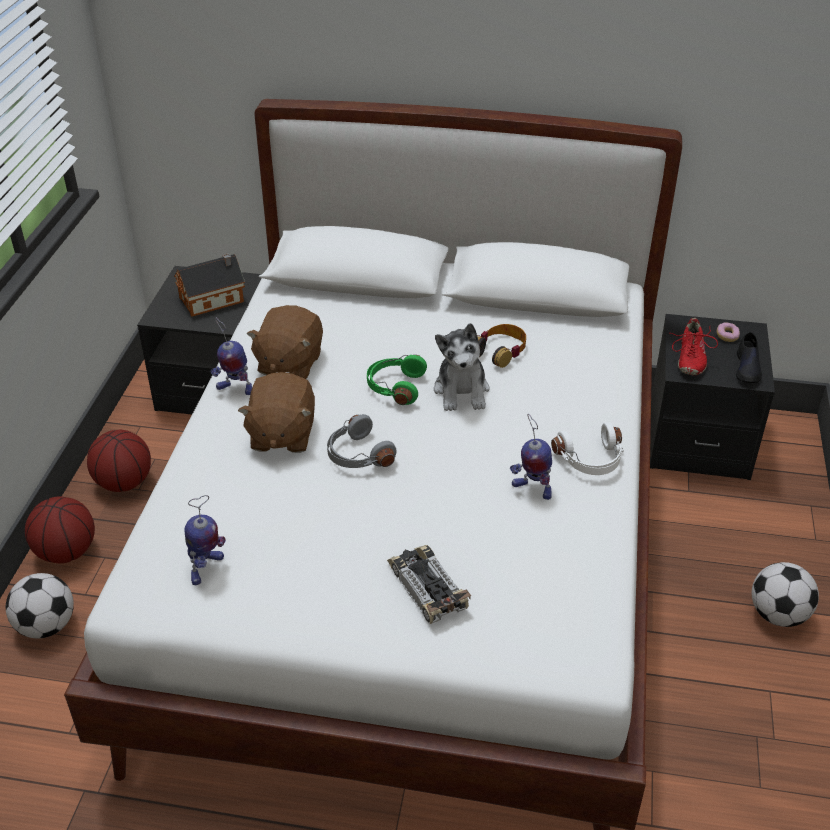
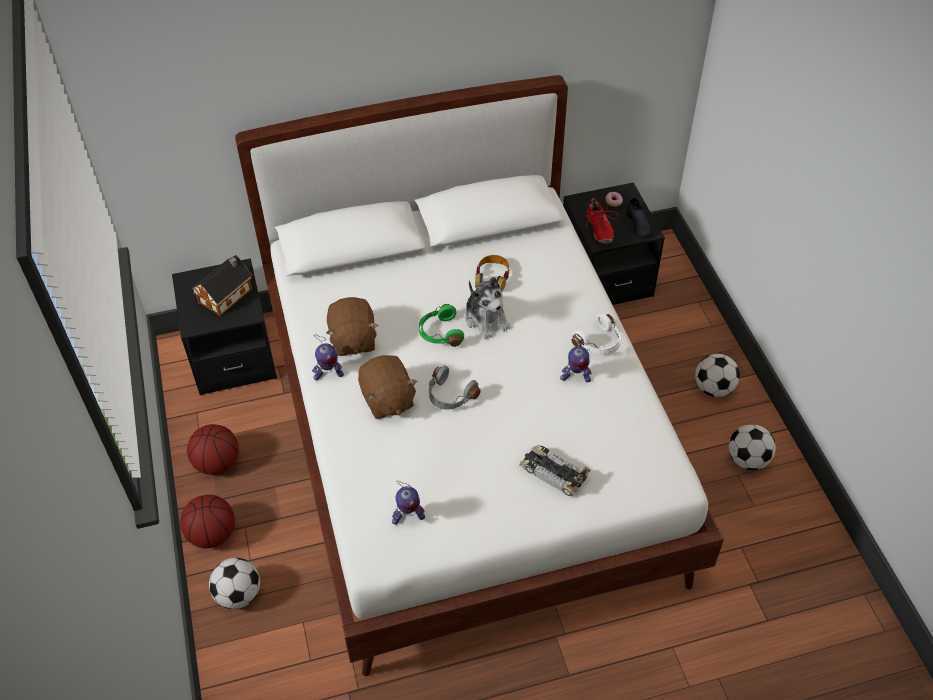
camera: 25 degrees left, 10 degrees up
(206, 569) = (408, 518): toy robot -> toy robot turned 75 degrees clockwise
(781, 722) = (747, 460): none -> football

